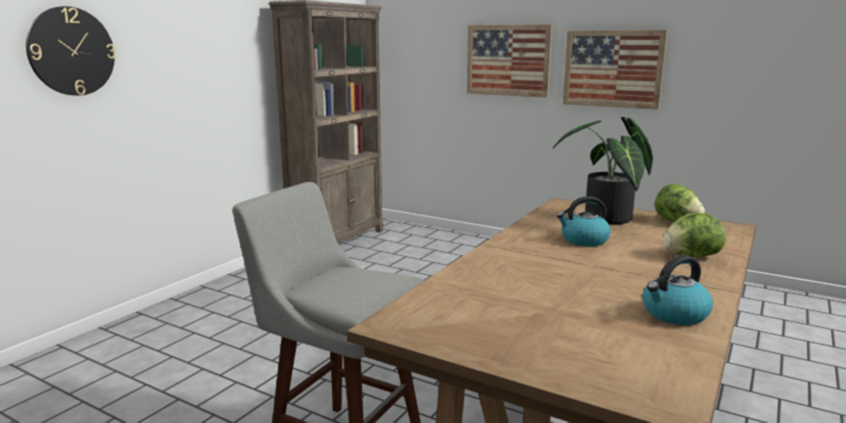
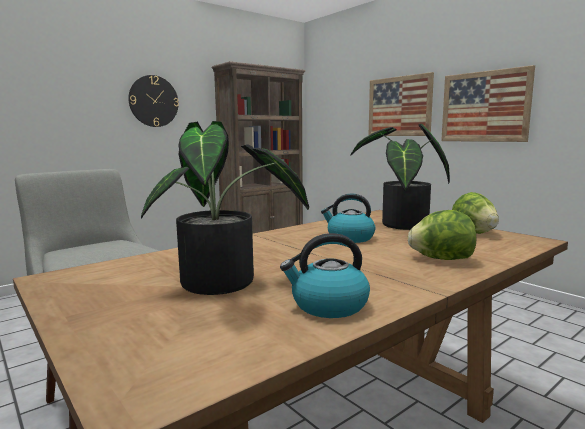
camera: 20 degrees right, 5 degrees down
(71, 51) = (48, 92): wall clock -> wall clock (153, 101)
(563, 306) = (226, 283): none -> potted plant

